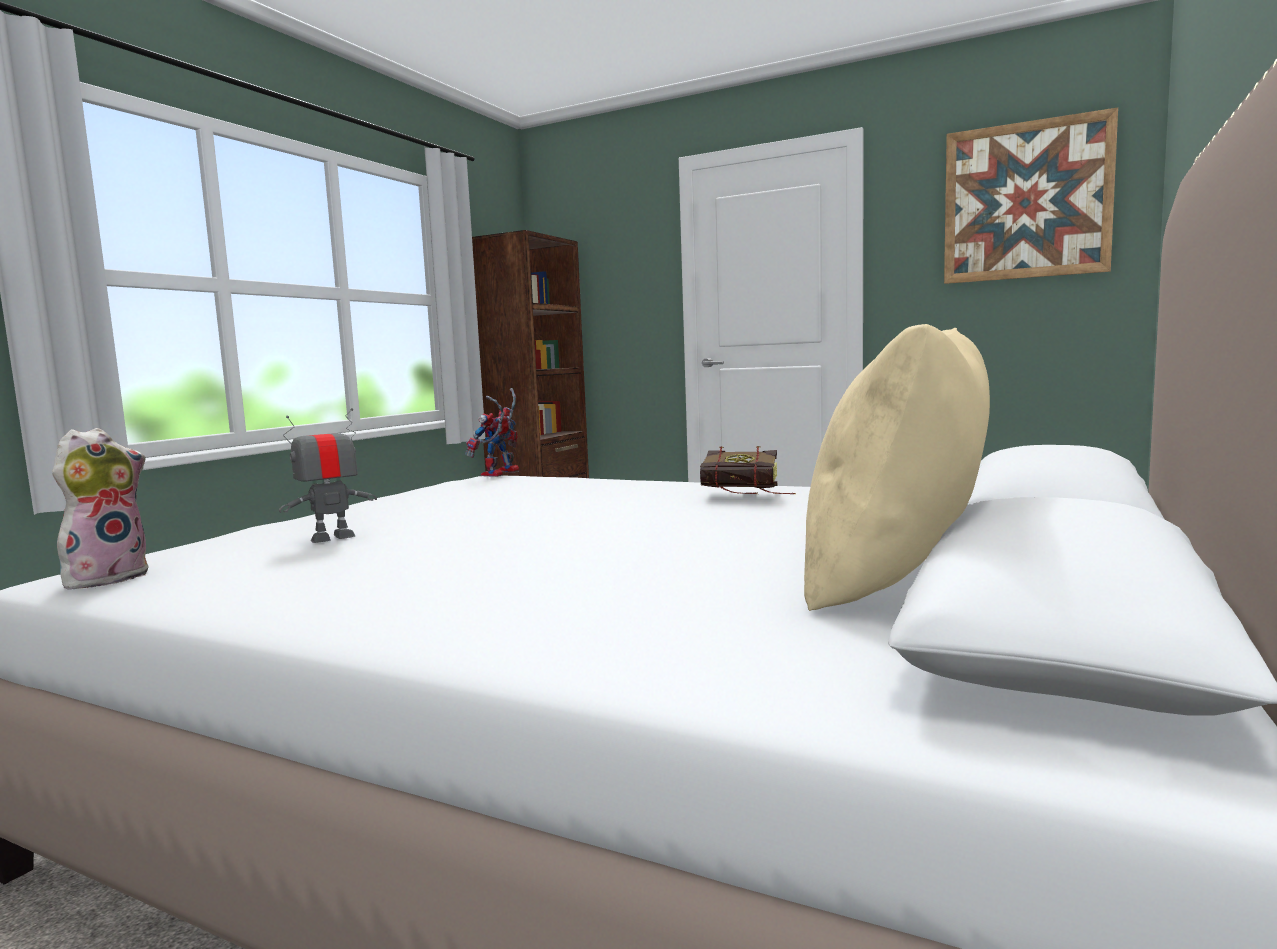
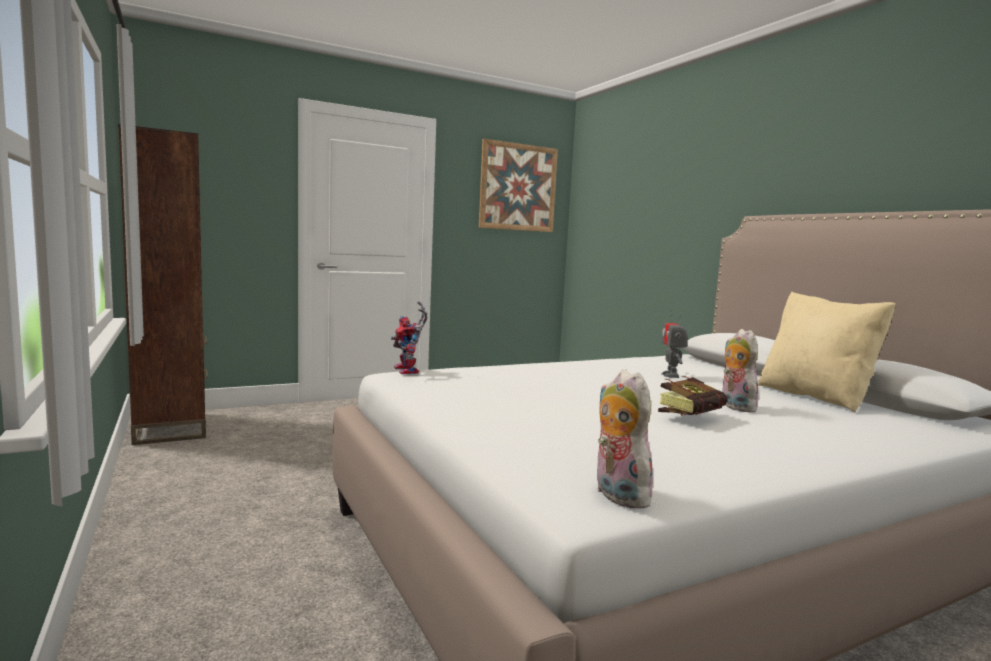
camera: 55 degrees left, 0 degrees up
(332, 538) = (576, 433): toy robot -> toy robot (671, 375)
(642, 558) = (734, 407): none -> plush toy
(749, 496) = (616, 368): book -> book (694, 417)

